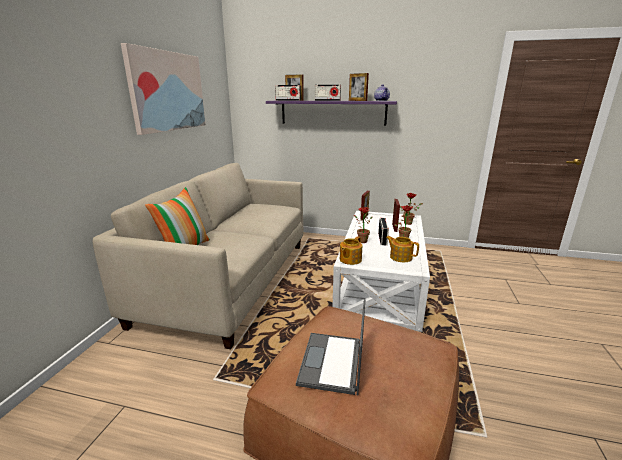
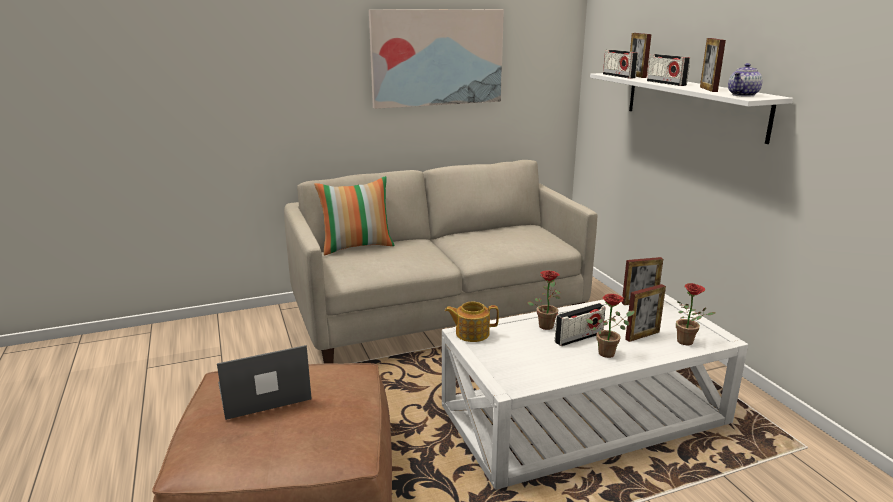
camera: 55 degrees right, 0 degrees up
(333, 112) = (693, 104): purple shelf -> white shelf
(400, 257) = (534, 366): teapot -> none

